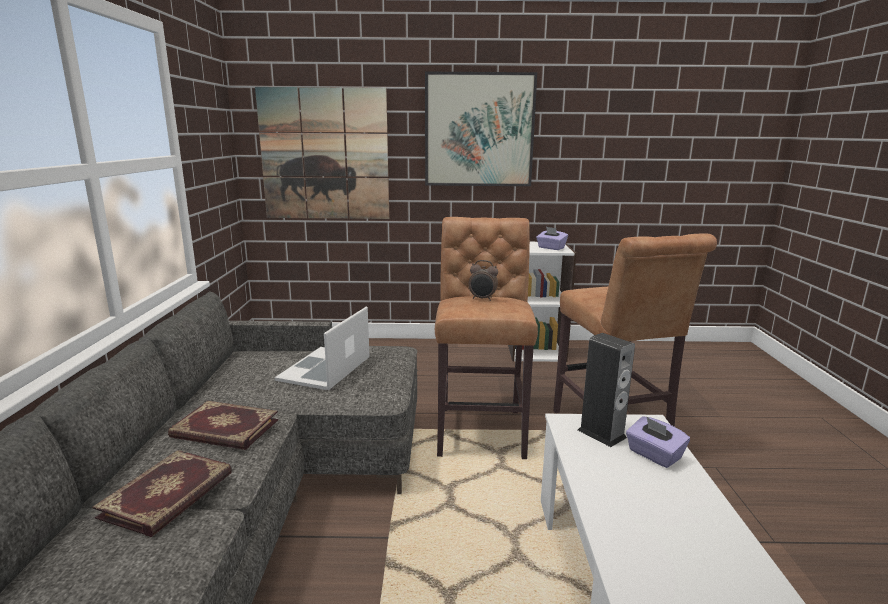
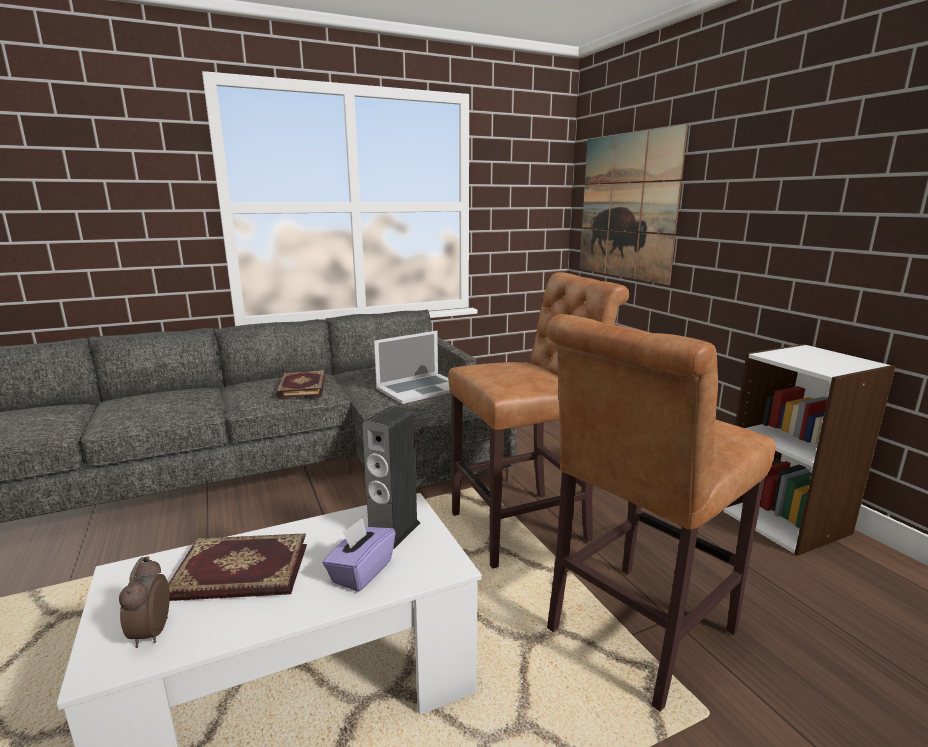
camera: 65 degrees right, 0 degrees up
(169, 495) = (223, 396): book -> book (241, 573)
(325, 368) = (420, 388): laptop -> laptop turned 150 degrees clockwise
(479, 130) = (787, 171): picture -> none
(482, 299) = (520, 368): alarm clock -> alarm clock (150, 633)
(551, 248) = (822, 363): purple tissue box -> none

